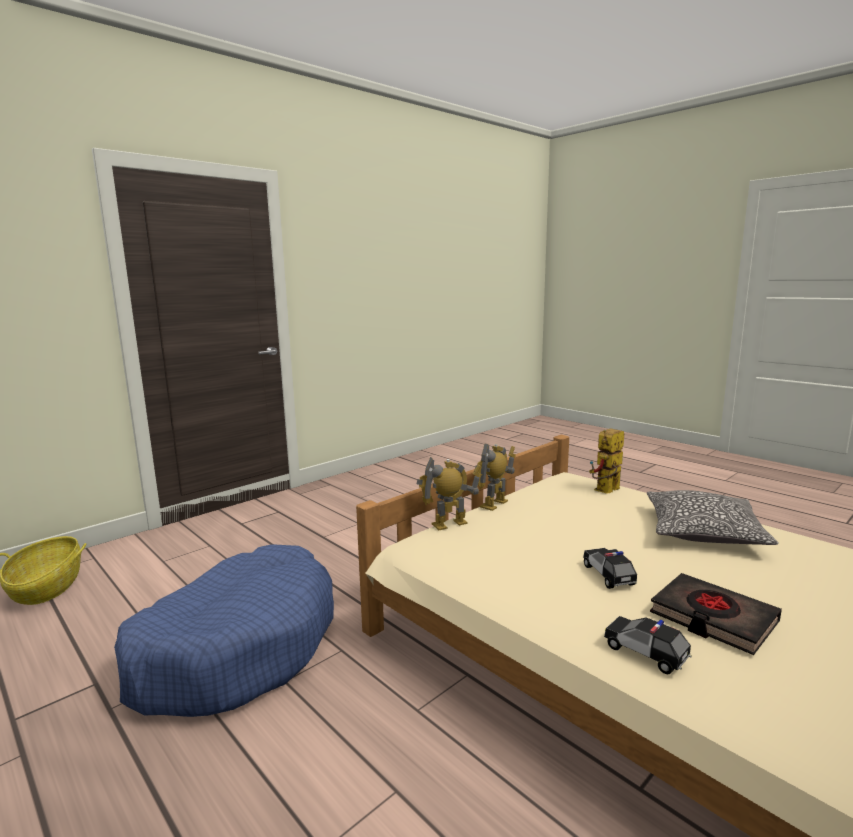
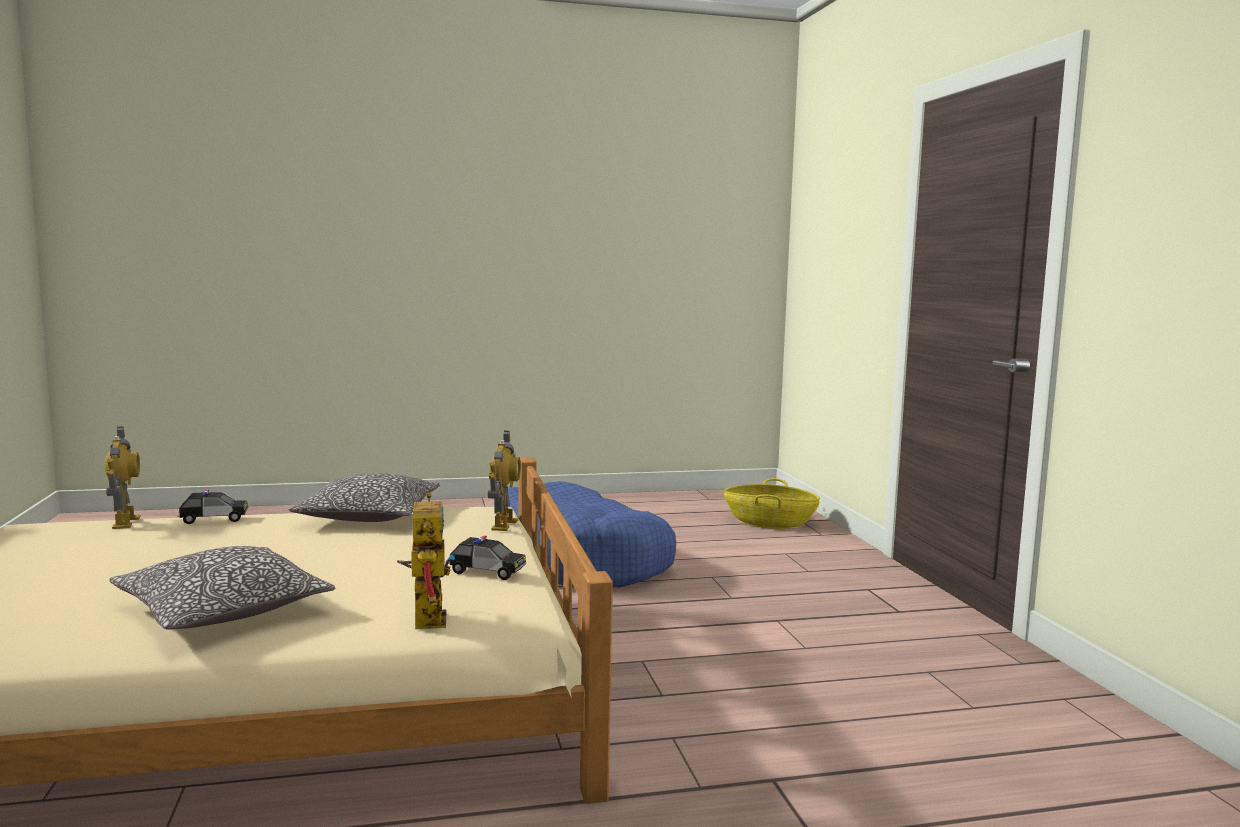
camera: 120 degrees right, 5 degrees down
(494, 504) = (514, 551): toy robot -> toy robot (124, 522)
(507, 579) = (369, 516): none -> pillow
(608, 575) = (289, 541): toy car -> toy car (487, 571)
(712, 618) = (171, 545): black book -> none

